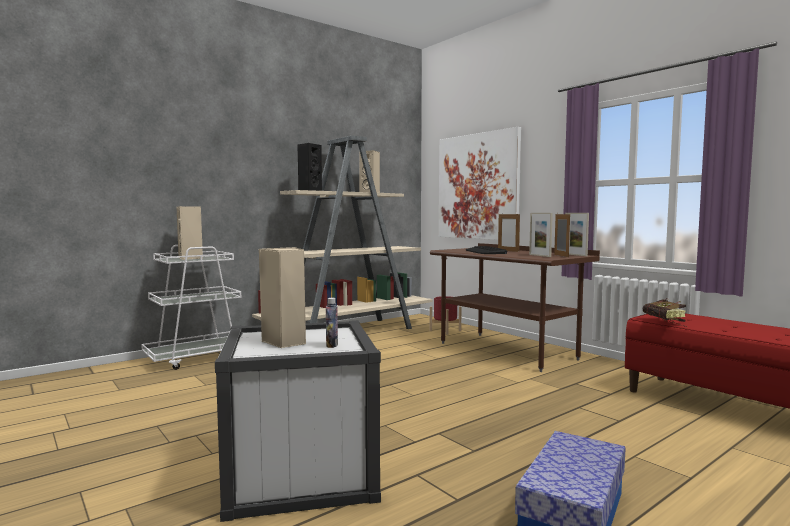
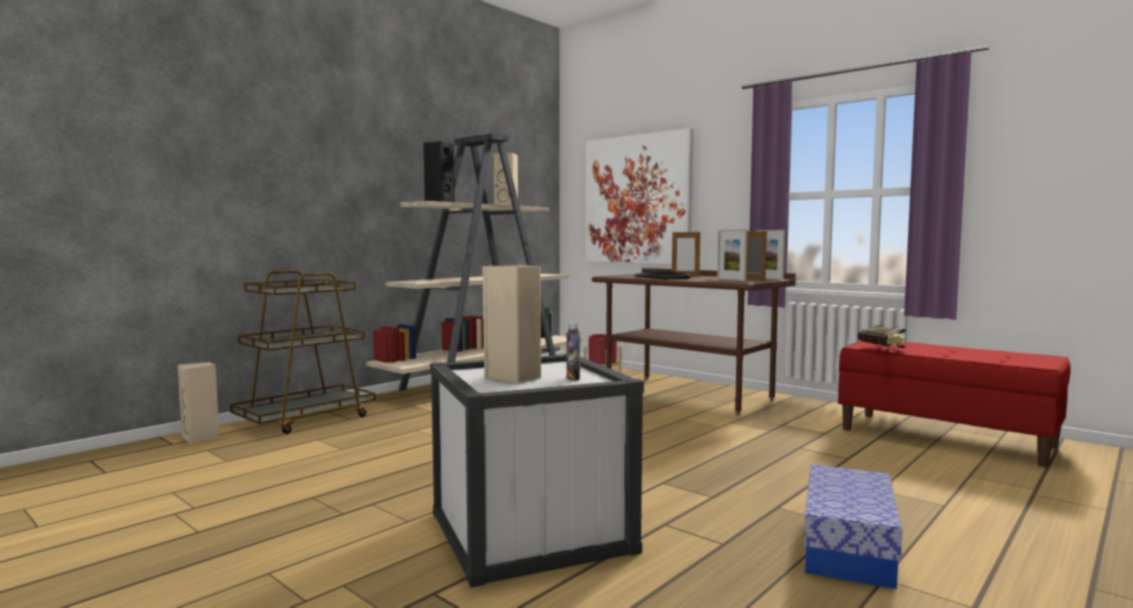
camera: 10 degrees left, 0 degrees up
(190, 258) = (295, 289): beige speaker -> beige speaker (200, 437)
(198, 358) = (306, 419): white cart -> brown cart

